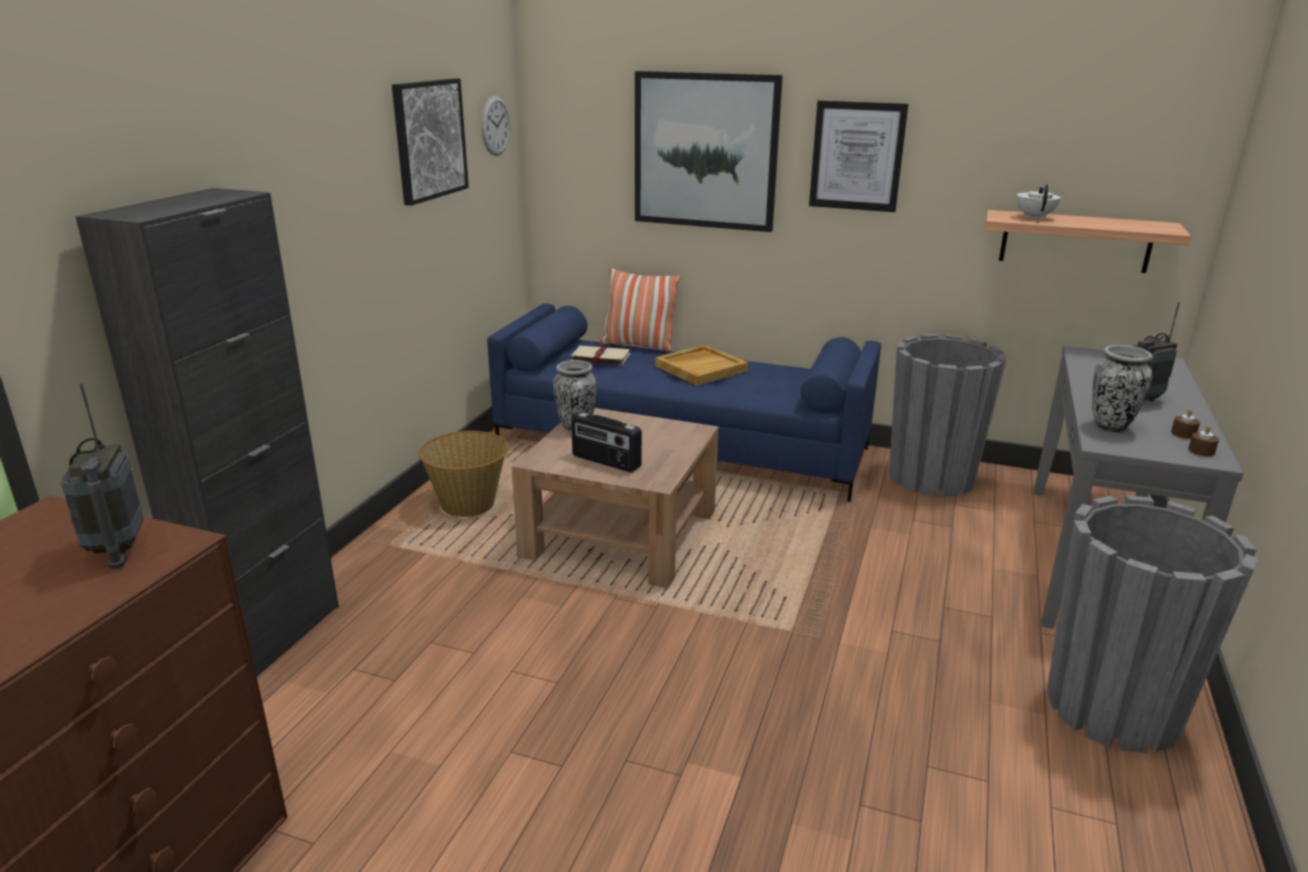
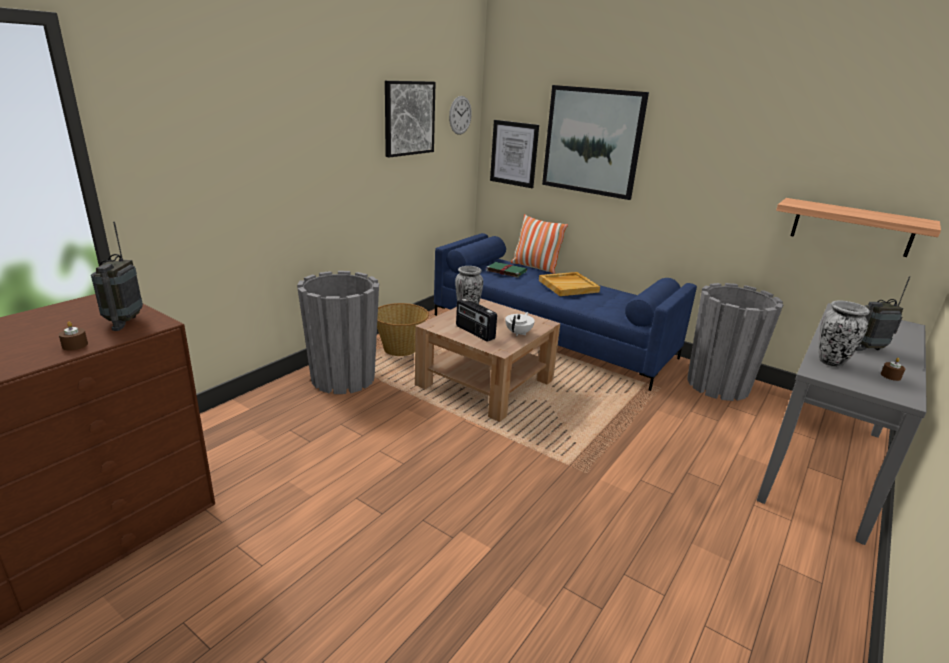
camera: 15 degrees right, 0 degrees up
(270, 638) = (254, 403): black cabinet -> none
(599, 357) = (505, 271): beige book -> green book
(857, 156) = (694, 152): picture -> picture (514, 153)
(1034, 217) = (818, 205): white teapot -> white teapot (519, 333)
(1113, 707) = (787, 569): grey planter -> grey planter (343, 378)
(1201, 451) = (898, 390): brown candle -> brown candle (75, 345)

